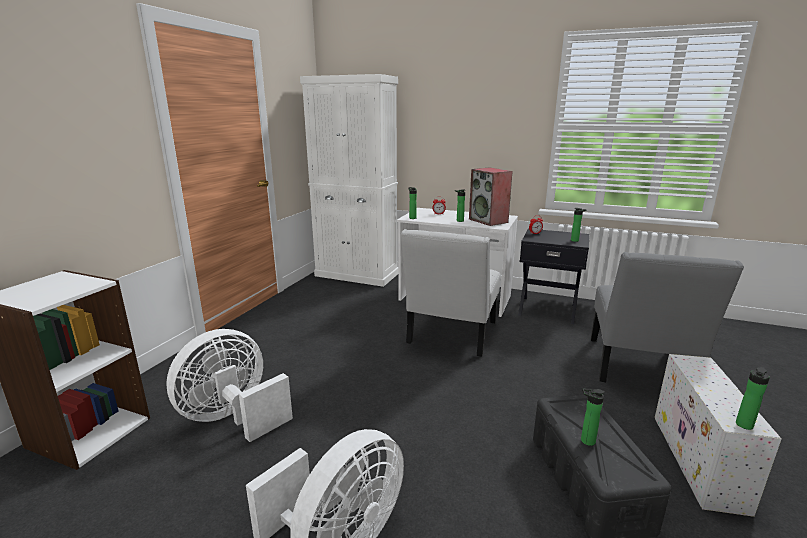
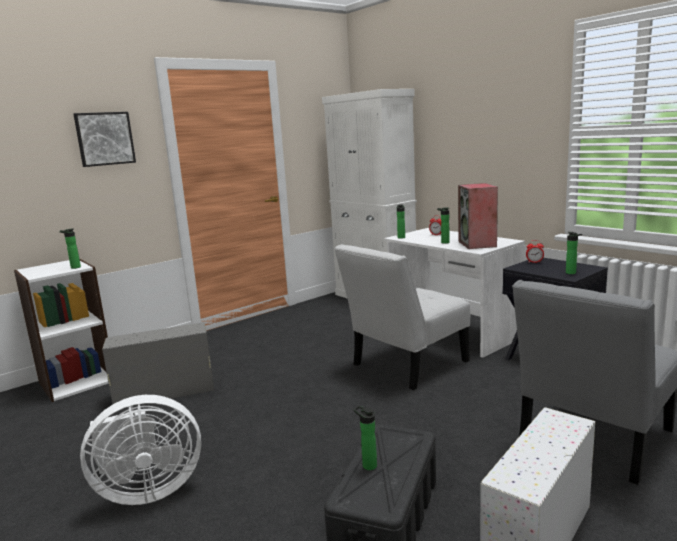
camera: 30 degrees right, 5 degrees down
(84, 106) = (104, 139): none -> picture
(233, 418) = (163, 393): white fan -> grey storage box
(743, 426) = (511, 484): bottle -> bottle (74, 267)

